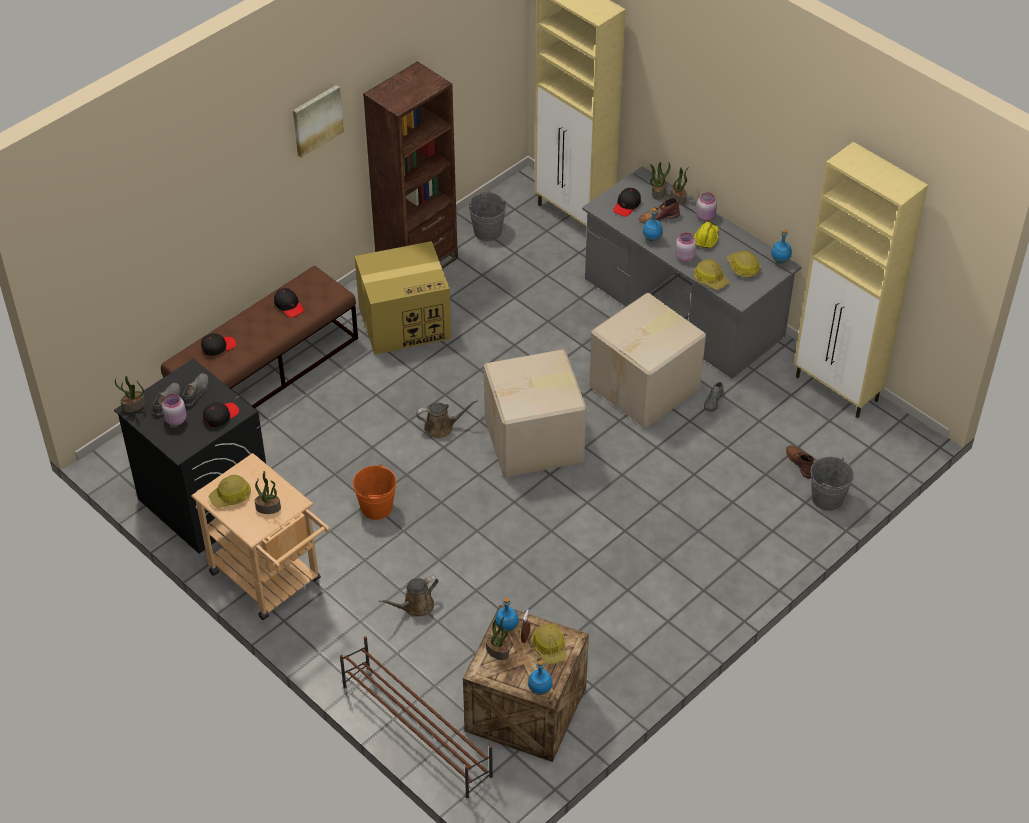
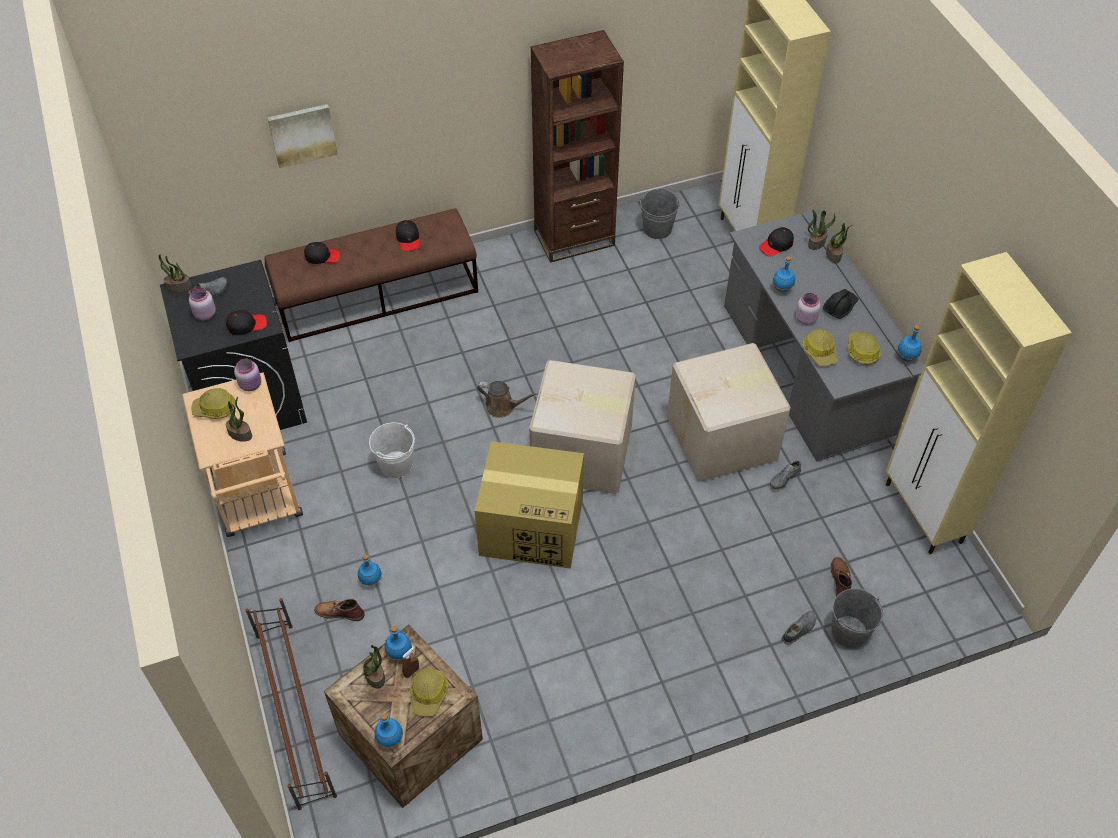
camera: 25 degrees right, 5 degrees up
(195, 393) = (240, 294): grey shoe -> grey shoe (798, 629)
(317, 120) = (470, 59): picture -> picture (302, 134)
(376, 507) = (396, 464): orange bucket -> white bucket
(405, 322) = (530, 291): cardboard box -> cardboard box (533, 527)
(415, 606) = (371, 581): brown watering can -> blue bottle
(658, 217) = (802, 268): brown boot -> brown boot (339, 612)
(706, 216) = (852, 283): pink jar -> pink jar (251, 384)
(706, 238) = (839, 307): yellow hard hat -> black hard hat

